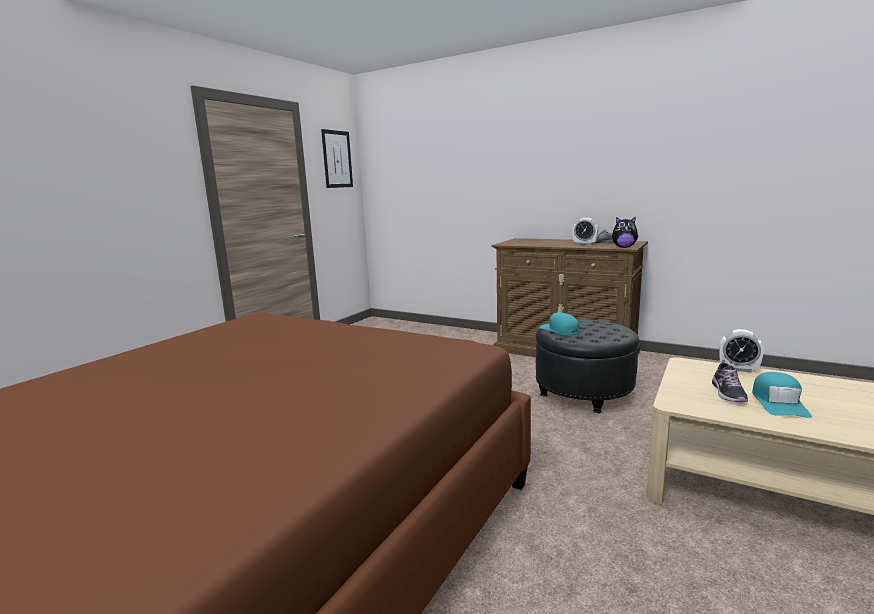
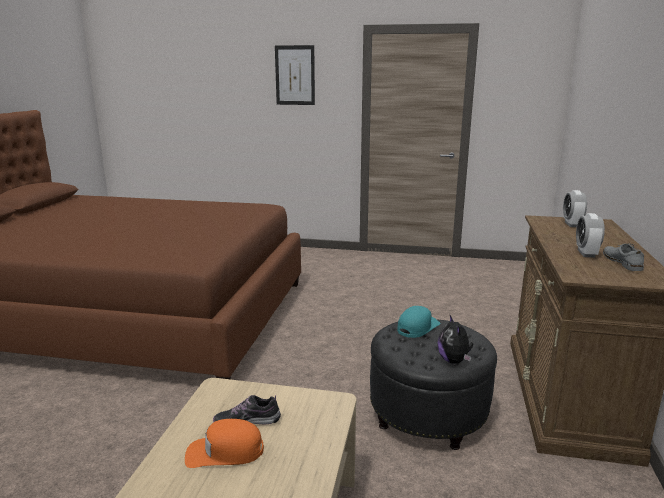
camera: 70 degrees right, 5 degrees up
(337, 159) = (527, 80): picture -> picture (295, 75)
(624, 247) = (576, 274): plush toy -> plush toy (454, 361)
(738, 369) = (328, 439): alarm clock -> alarm clock (572, 224)
(779, 403) = (224, 452): turquoise cap -> orange cap

